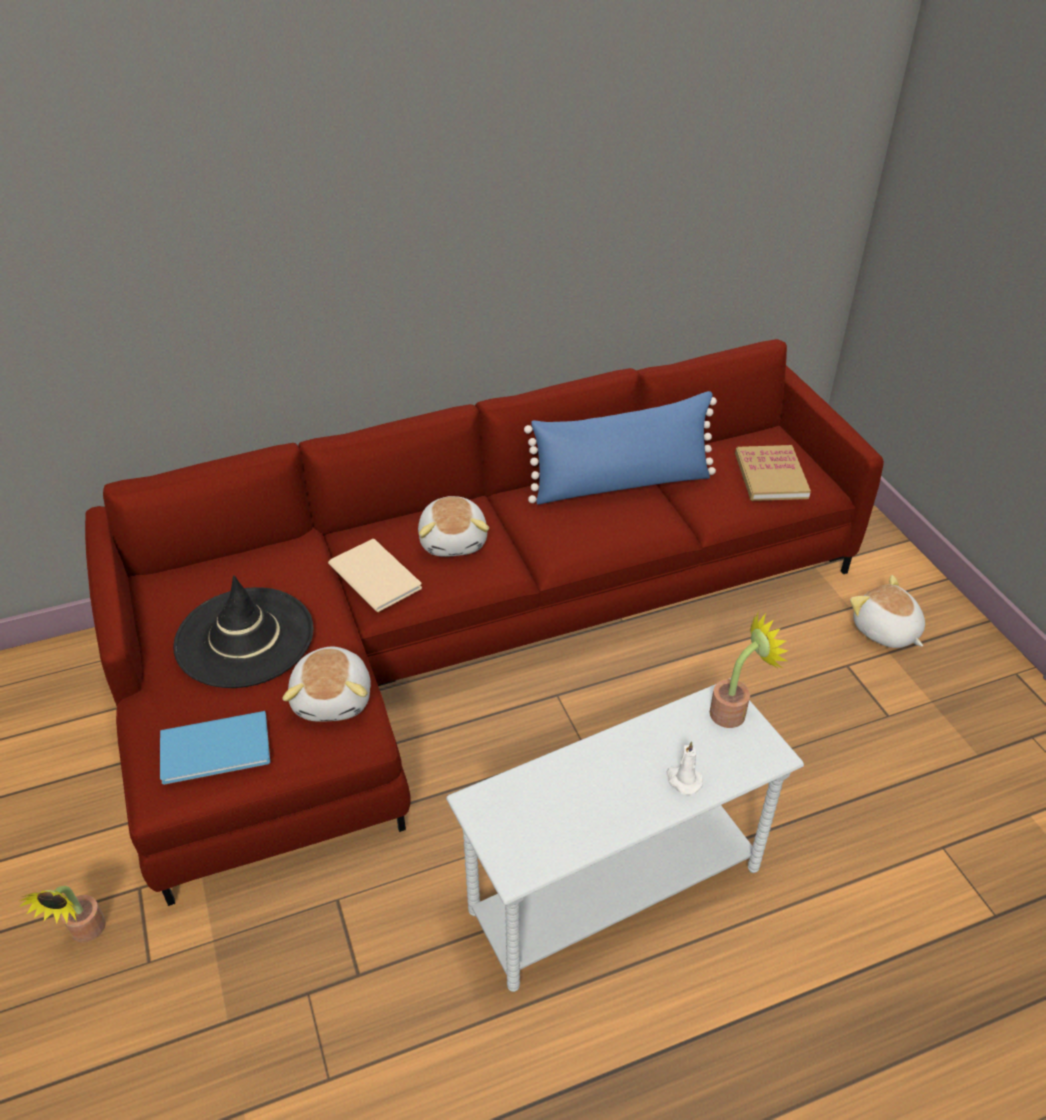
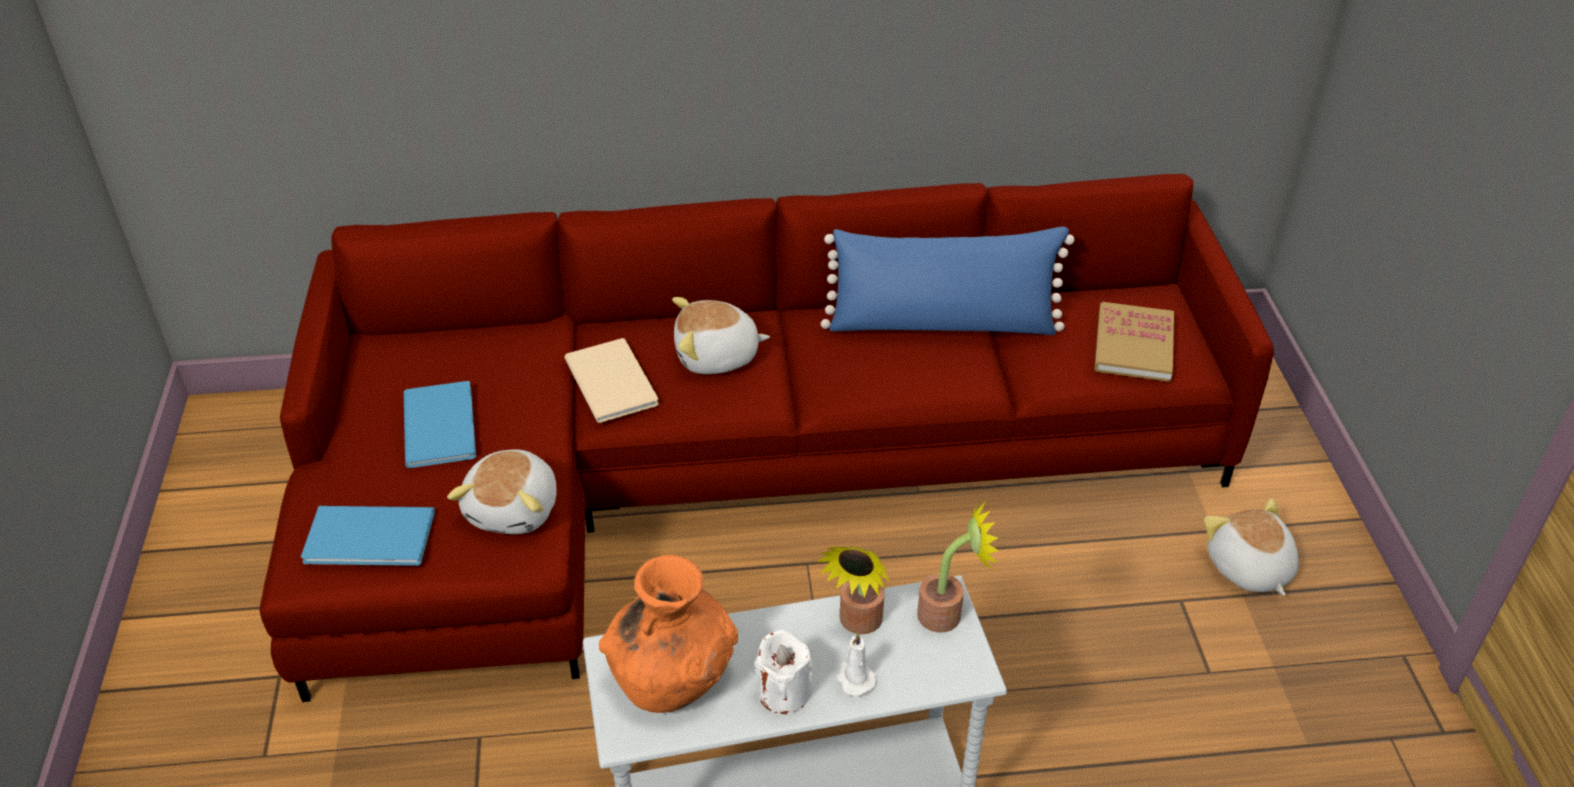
camera: 15 degrees right, 0 degrees up
(85, 933) = (210, 711): potted plant -> potted plant (858, 624)
(244, 637) = (442, 423): black hat -> blue book
(454, 540) = (717, 357): plush toy -> plush toy turned 75 degrees clockwise
(536, 813) = (673, 677): none -> orange vase
(632, 804) = (783, 692): none -> white candle

